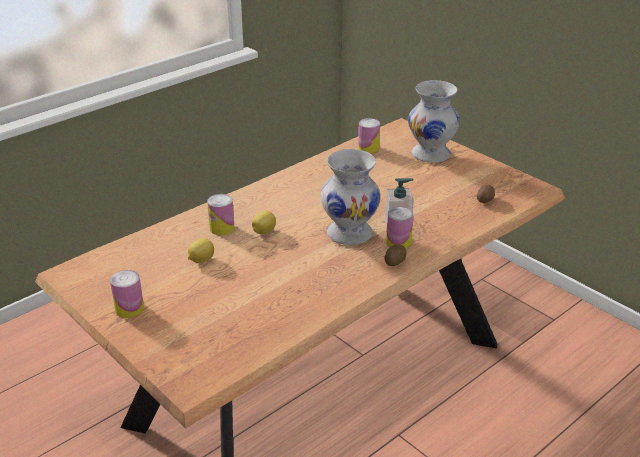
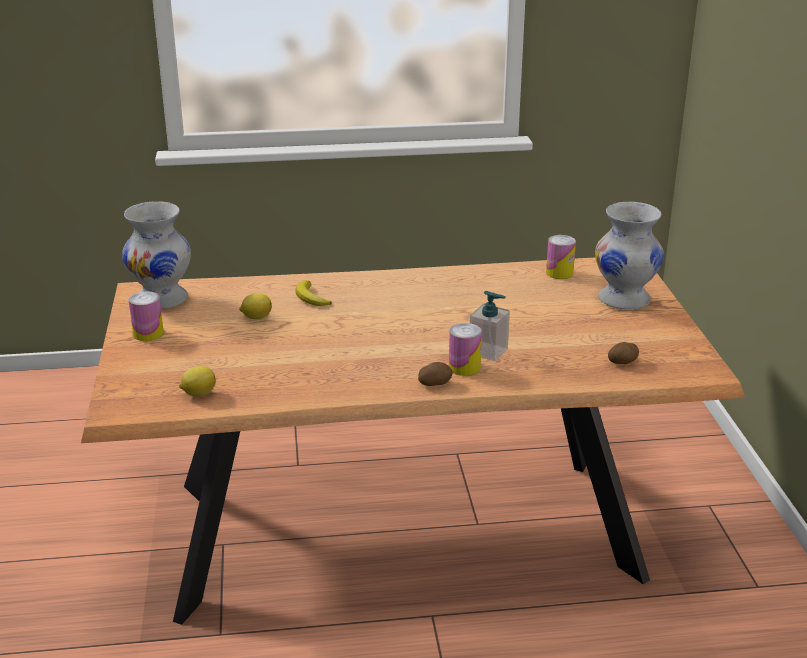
camera: 35 degrees right, 5 degrees down
(222, 228) = (310, 298): can -> banana
(263, 232) = (344, 313): lemon -> lemon (198, 394)
(350, 233) = (426, 342): white vase -> white vase (163, 299)

